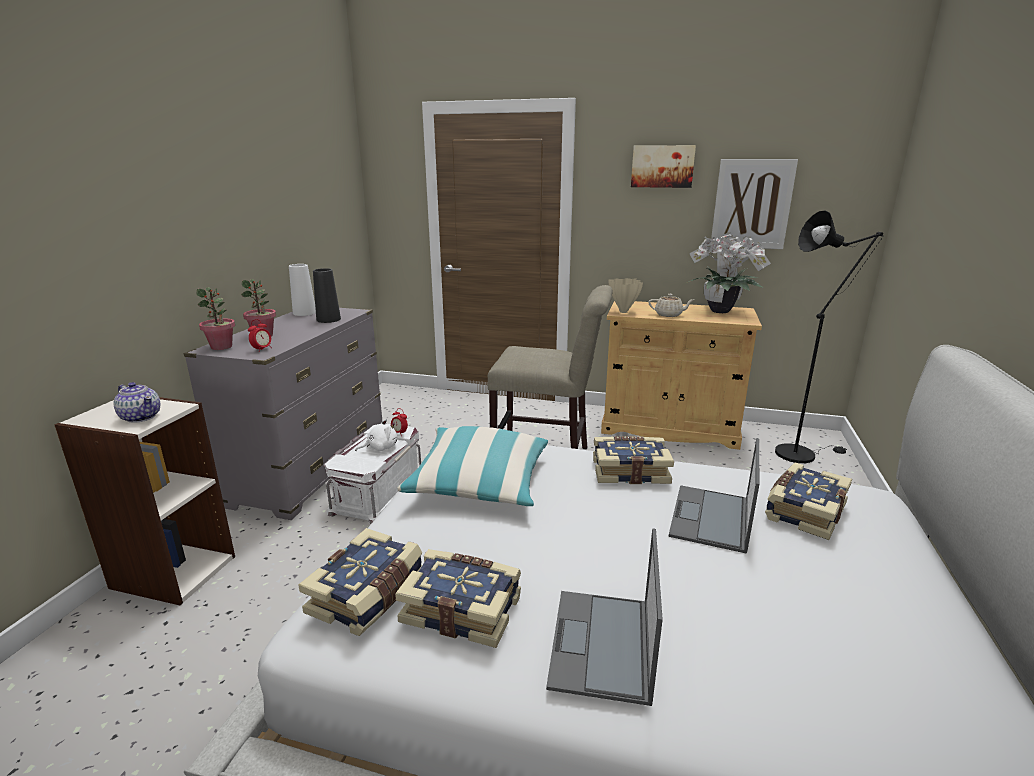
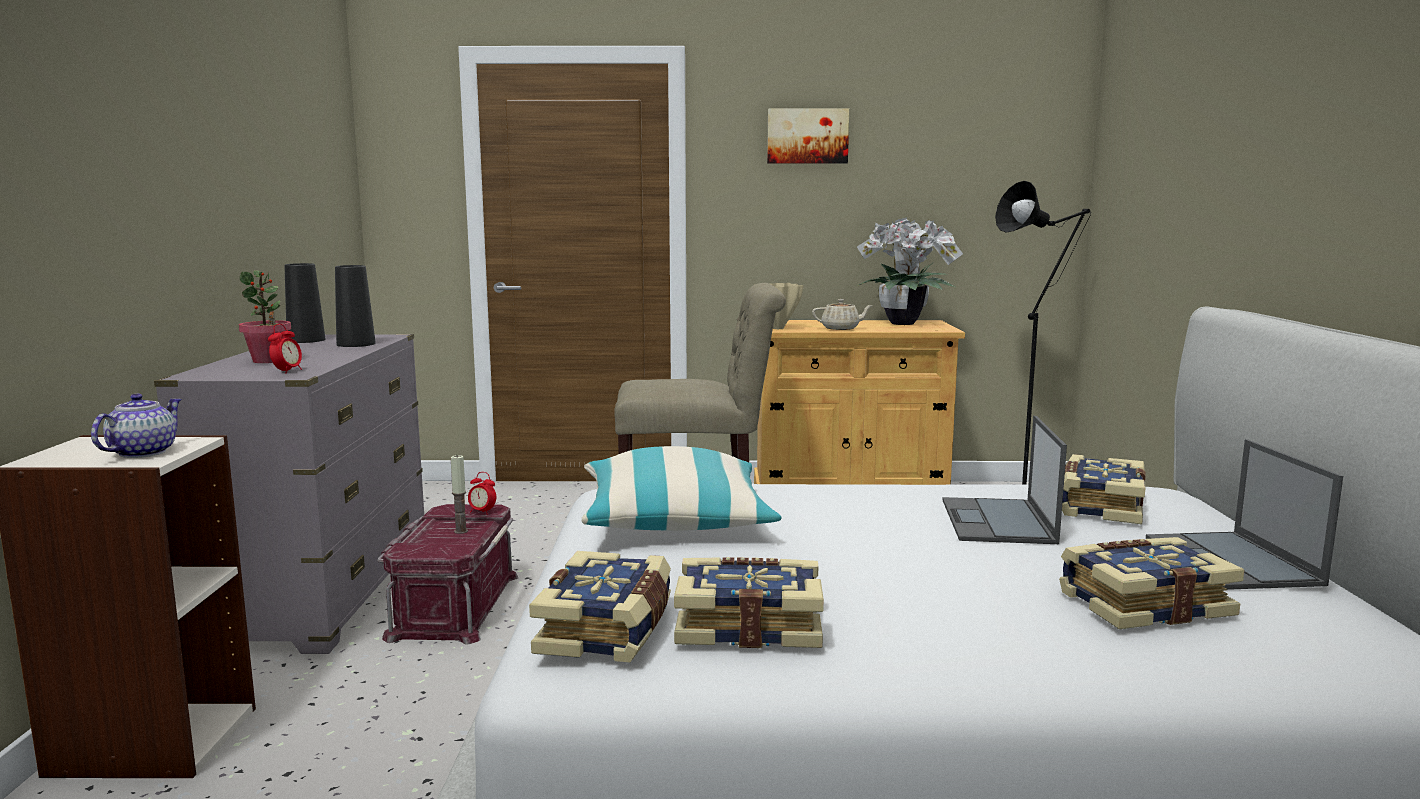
camera: 15 degrees left, 10 degrees down
(141, 417) = (141, 453): teapot -> teapot turned 90 degrees counterclockwise
(222, 347) = (213, 372): potted plant -> none
(304, 313) = (306, 340): white vase -> black vase
(377, 490) = (453, 605): white storage box -> red storage box
(380, 448) = (461, 531): white plush toy -> candle
(602, 645) = (947, 631): laptop -> laptop (1233, 561)
(630, 470) = (869, 492): book -> book (1143, 604)
(752, 204) = (925, 184): picture -> none

